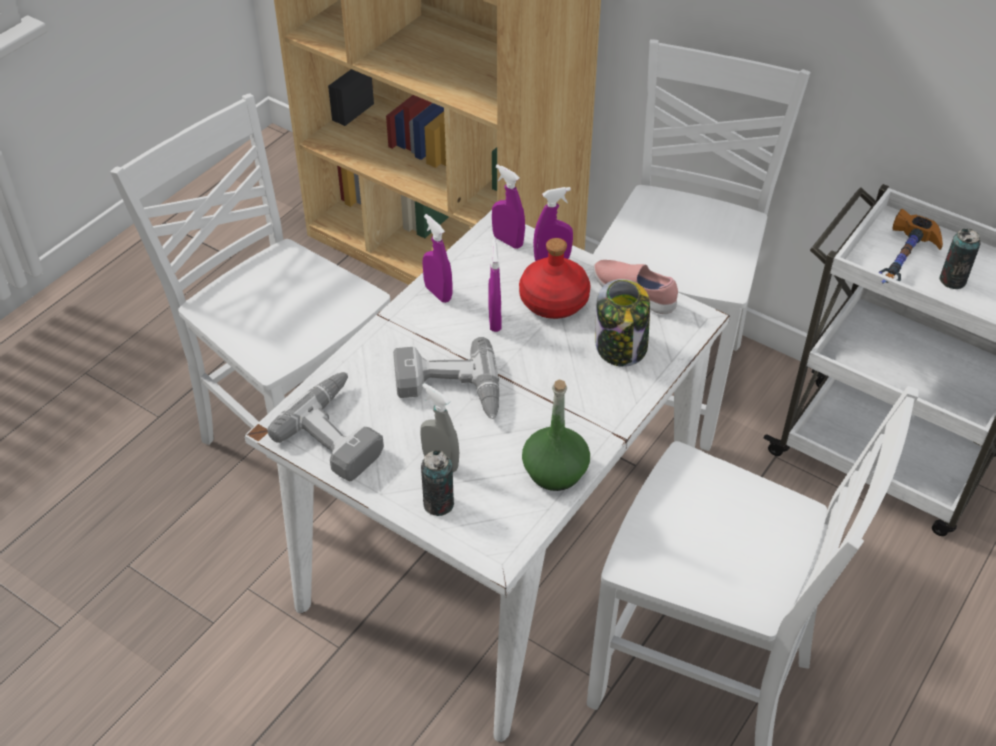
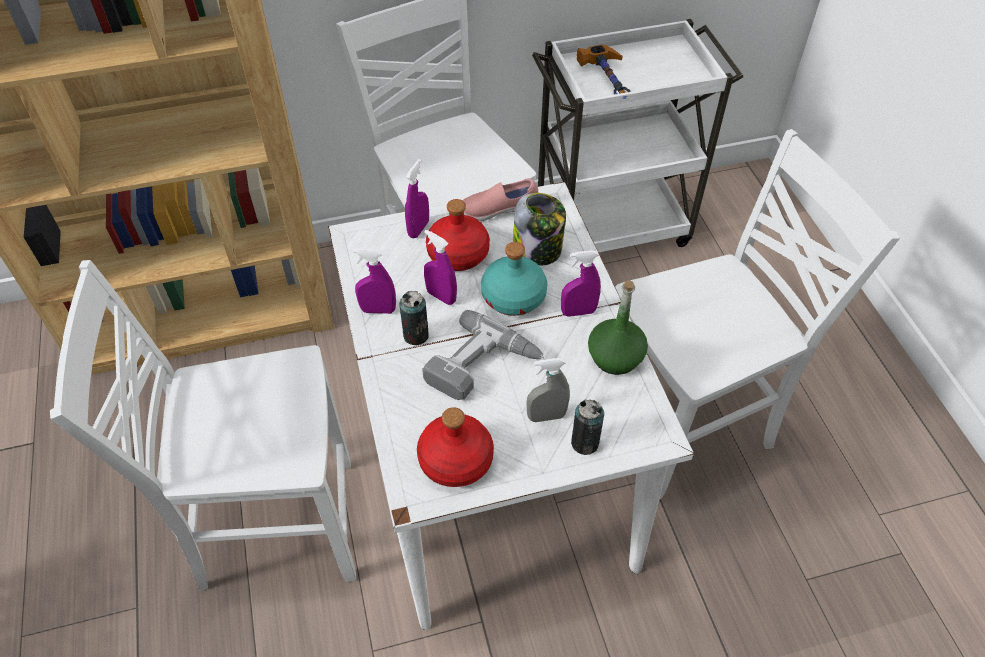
camera: 50 degrees left, 5 degrees up
(341, 432) = (456, 459): power drill -> red bottle
(508, 241) = (372, 238): purple spray bottle -> purple spray bottle (578, 312)
(546, 365) = (513, 297): none -> turquoise bottle
(952, 280) = (644, 74): can -> can (416, 335)

